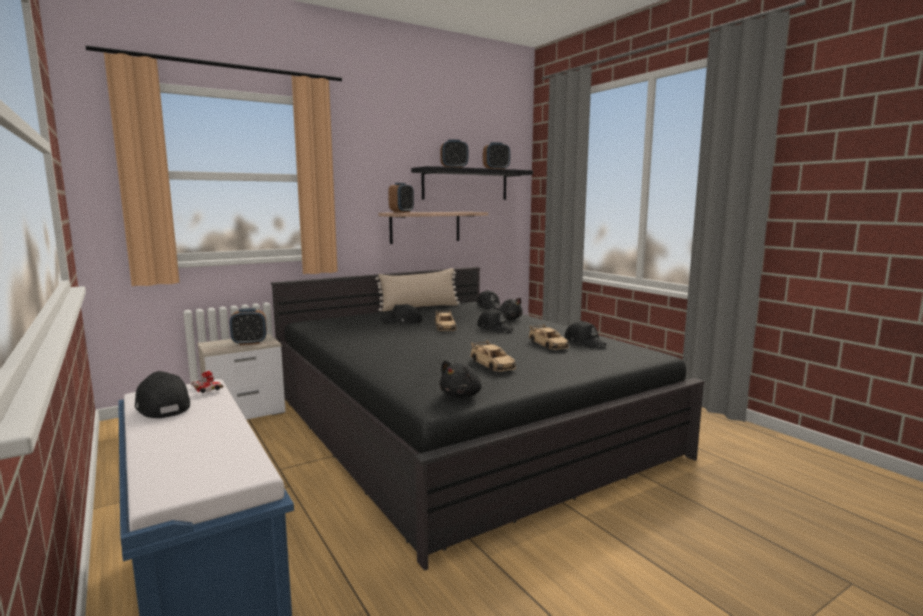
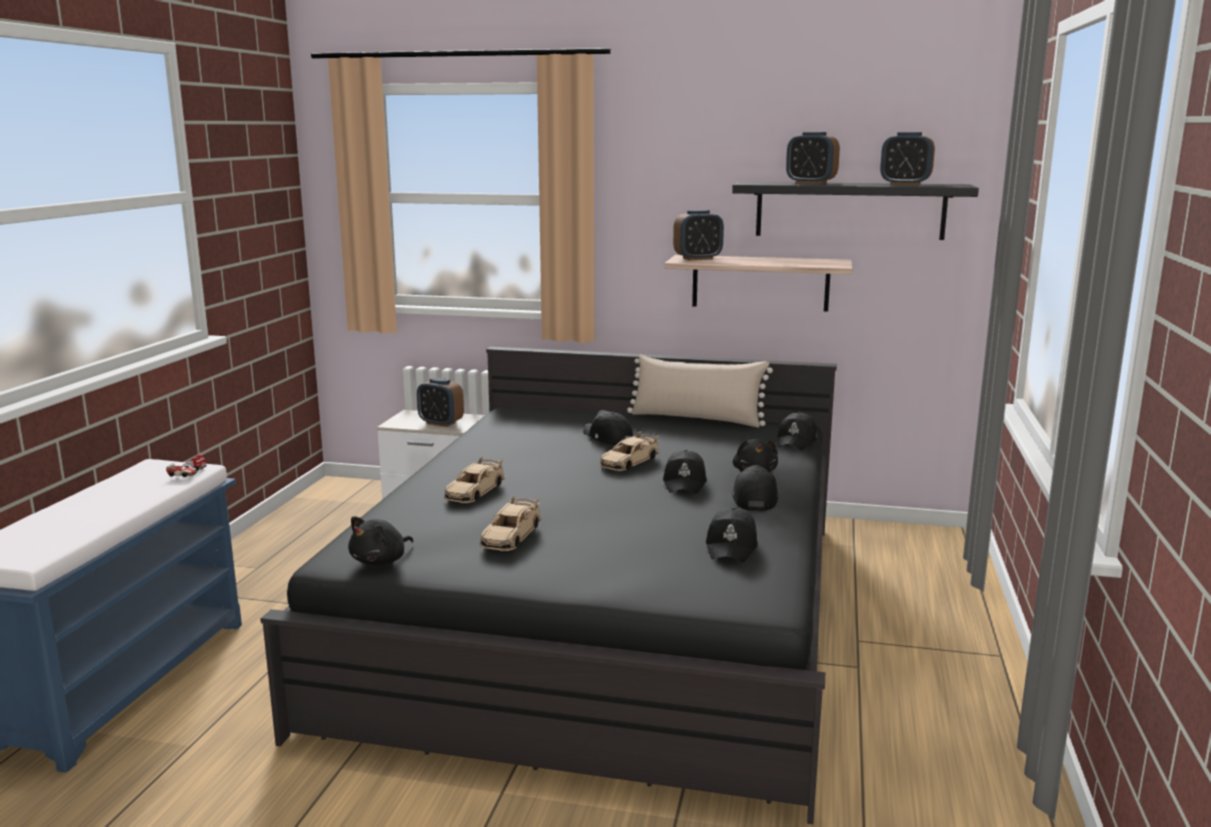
camera: 45 degrees right, 5 degrees up
(162, 406) = (131, 480): black cap -> black cap (754, 498)
(462, 395) = (381, 561): black plush toy -> black plush toy turned 45 degrees counterclockwise
(548, 344) = (671, 532): beige toy car -> beige toy car (475, 491)

